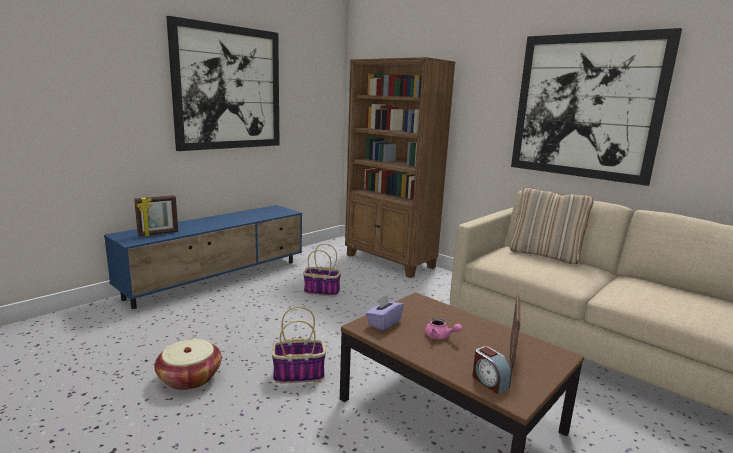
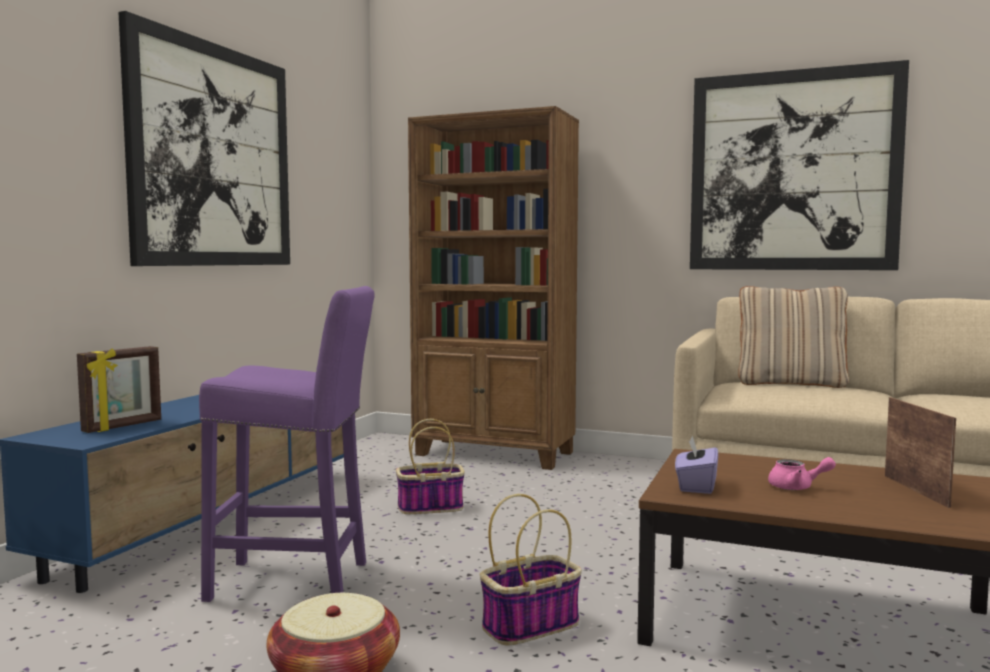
camera: 20 degrees left, 10 degrees down
(220, 323) = (297, 582): none -> purple stool
(489, 382) = (944, 520): alarm clock -> none

